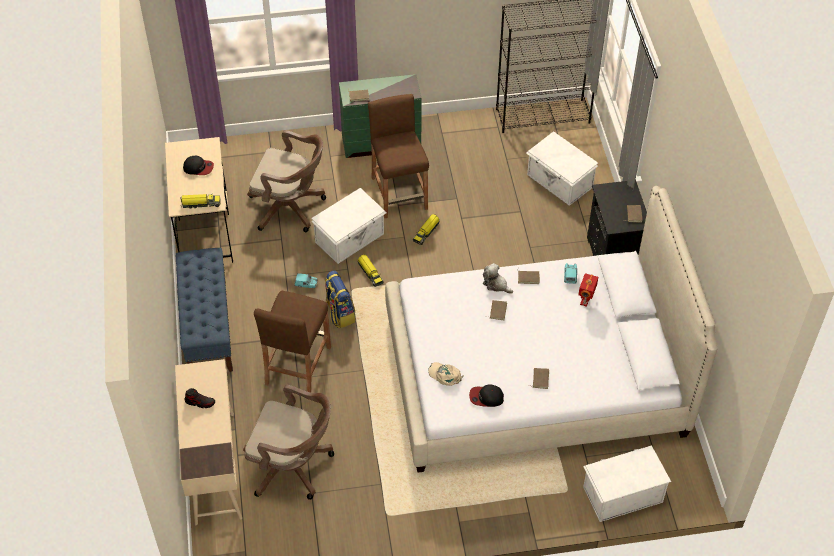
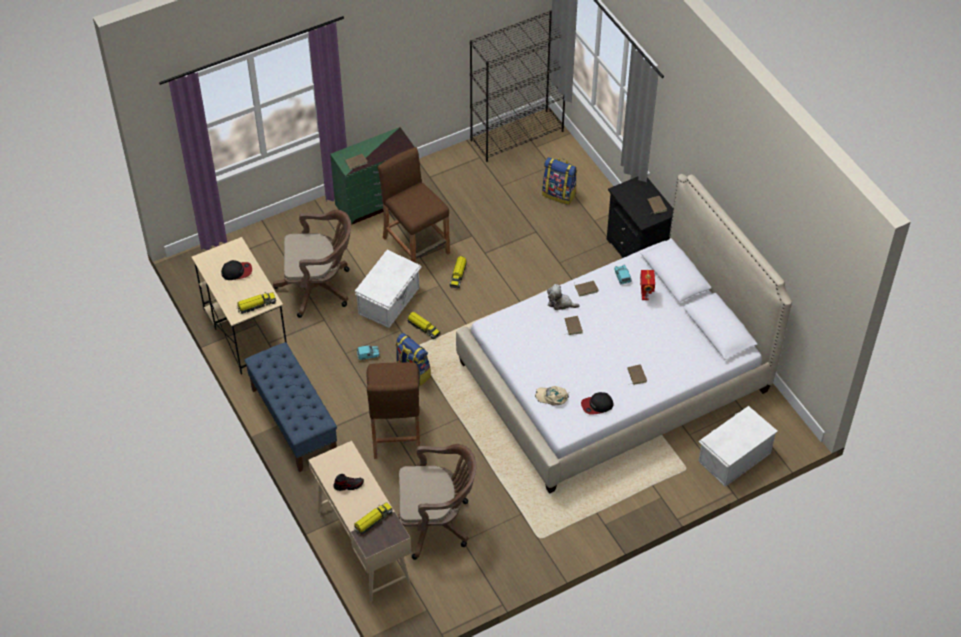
camera: 20 degrees left, 0 degrees up
(206, 445) = (373, 521): none -> toy truck
(559, 181) = (559, 194): white storage box -> backpack

